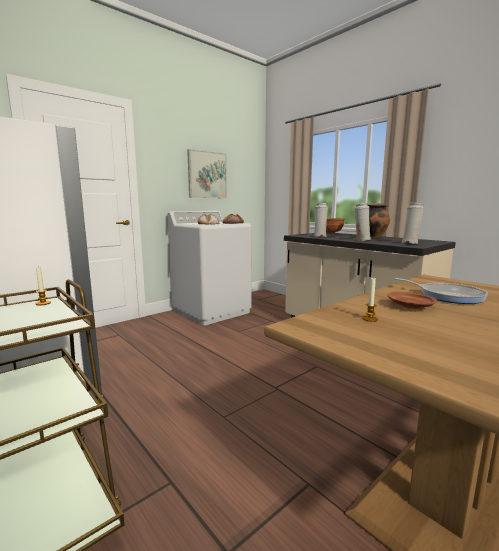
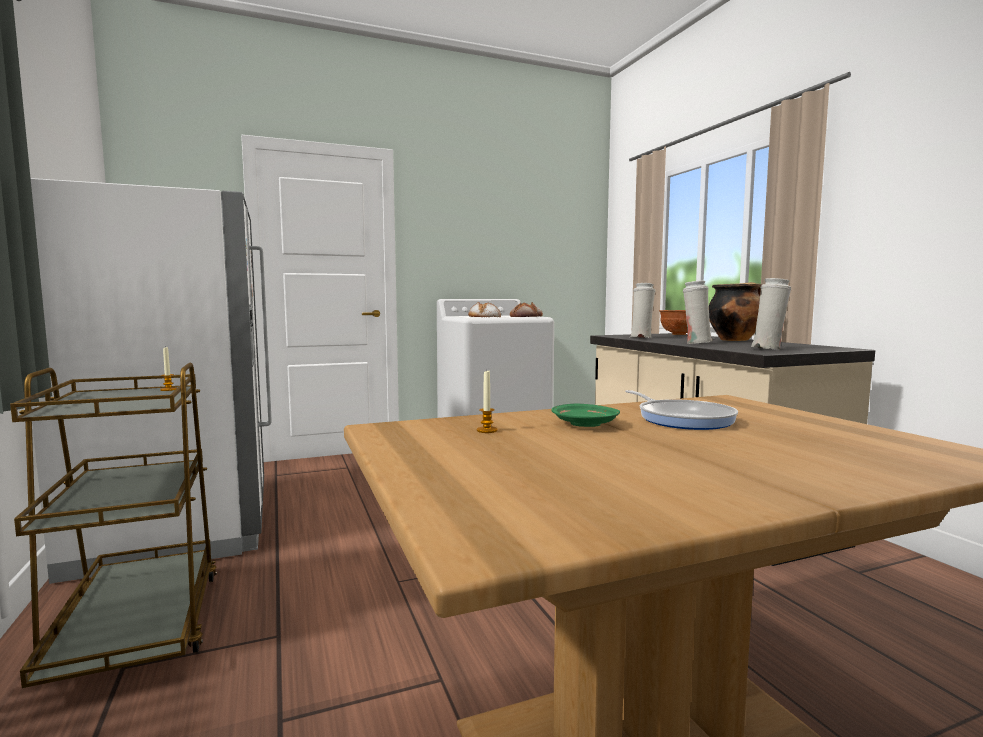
camera: 20 degrees right, 5 degrees down
(207, 175) = (504, 246): picture -> none
(411, 306) = (585, 424): brown plate -> green plate

